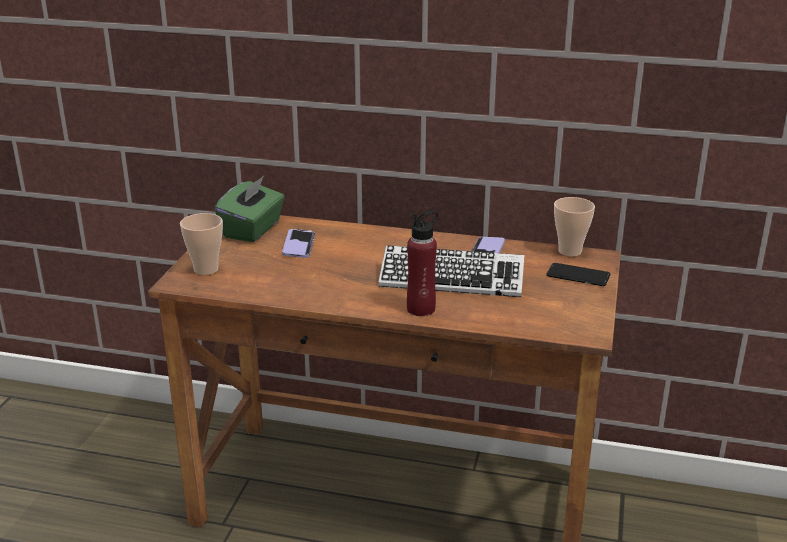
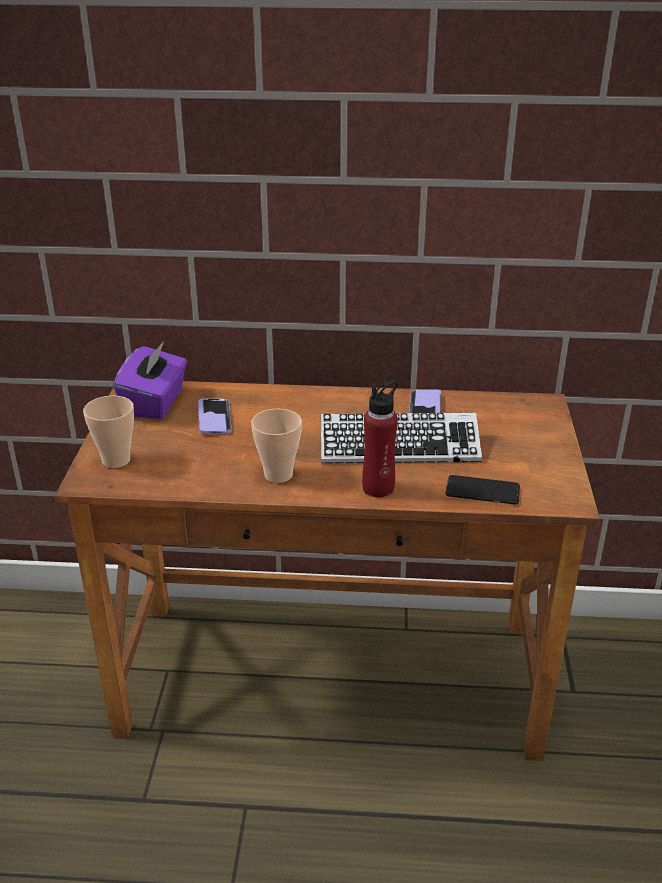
camera: 10 degrees left, 5 degrees up
(253, 230) = (155, 403): green tissue box -> purple tissue box
(569, 251) = (512, 399): cup -> cup (278, 475)
(578, 275) = (532, 429): phone -> phone (482, 491)

